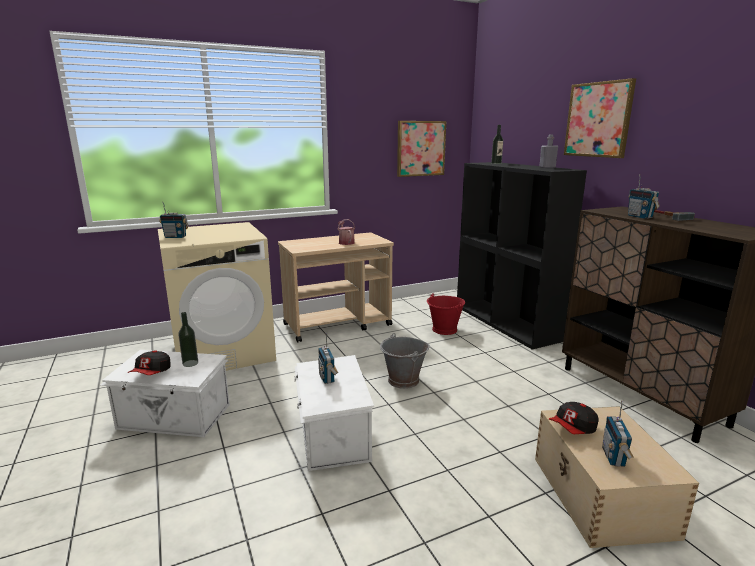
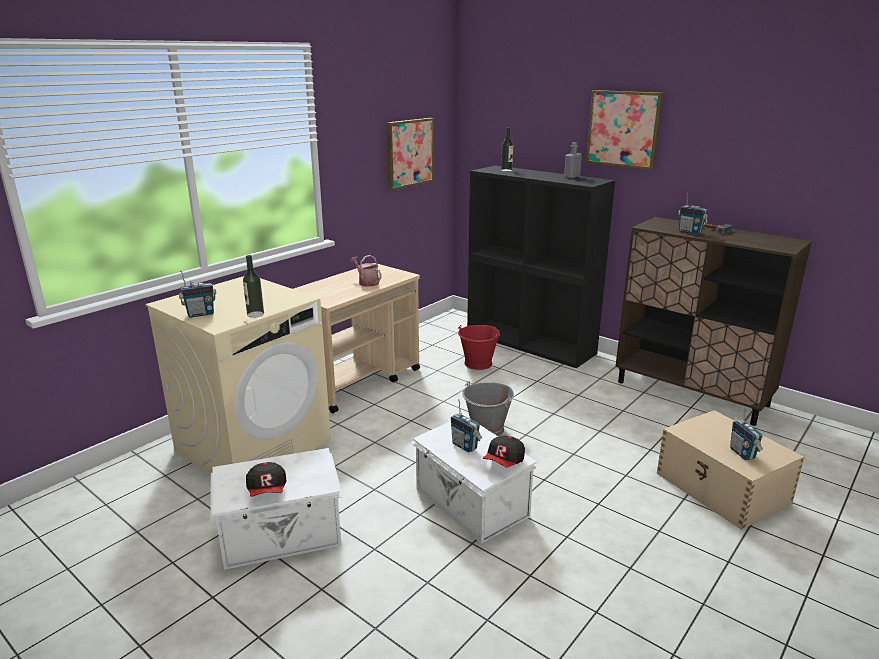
camera: 25 degrees left, 5 degrees up
(190, 363) = (299, 467): bottle -> bottle (255, 314)
(573, 429) = (698, 438): cap -> cap (504, 461)

